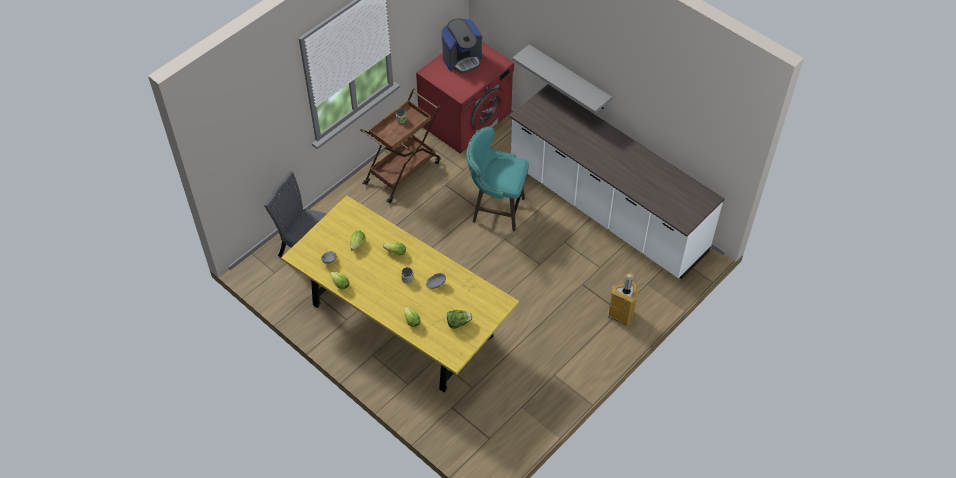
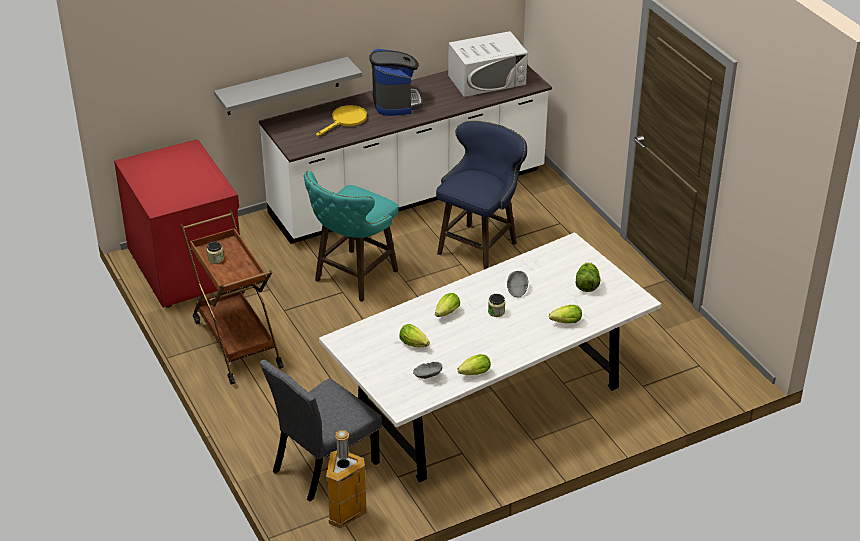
camera: 70 degrees left, 15 degrees down
(402, 321) = (490, 400): yellow dining table -> white dining table
(462, 59) = (159, 175): coffee machine -> coffee machine (396, 102)
(565, 269) = (479, 246): none -> blue stool
(571, 129) = (346, 120): none -> yellow frying pan
(621, 316) = (567, 223): trash can -> trash can (345, 514)
(673, 192) = (487, 80): none -> white microwave

